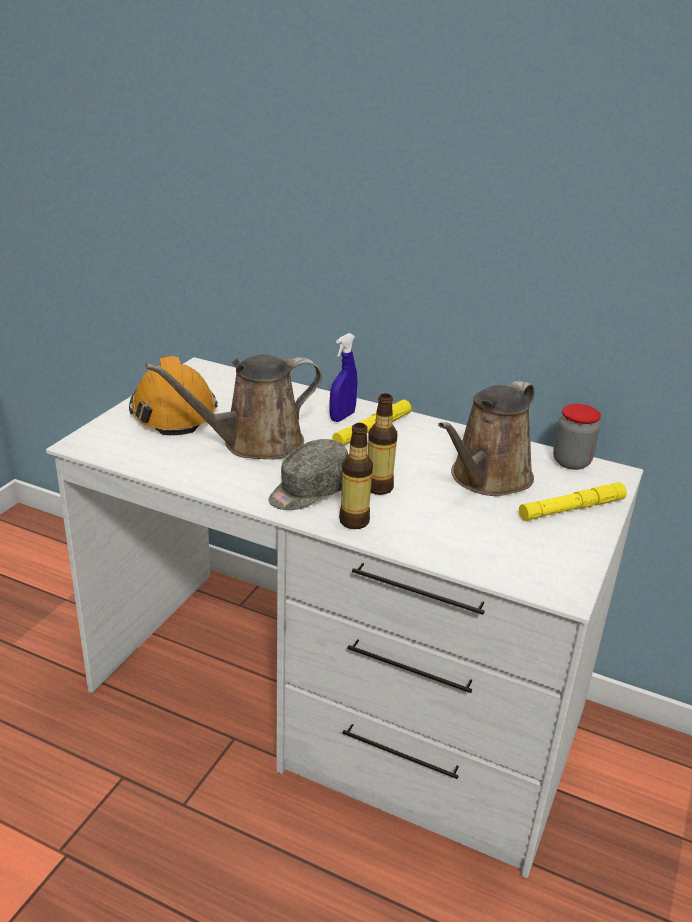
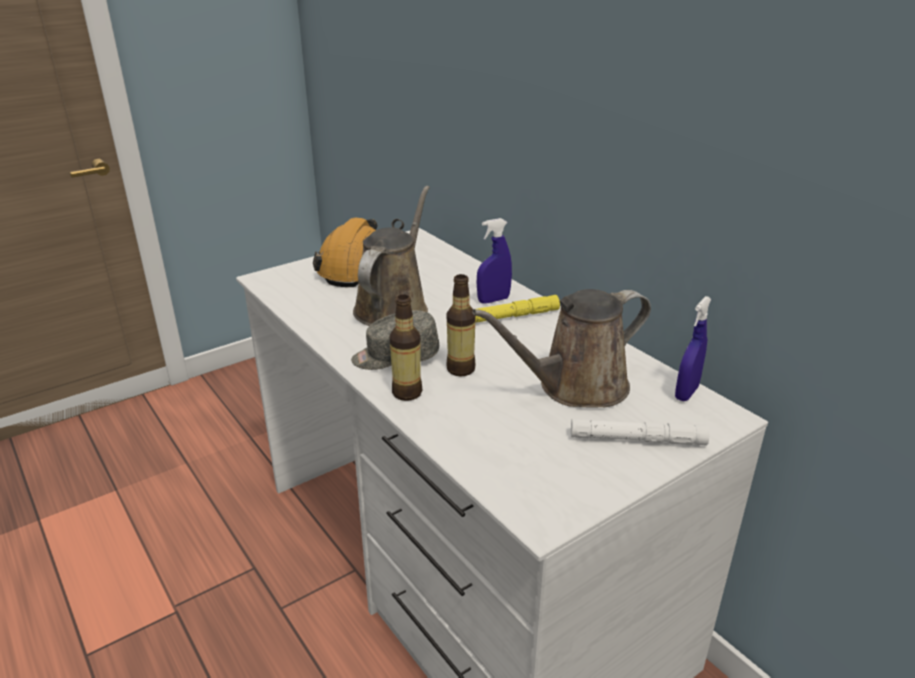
camera: 30 degrees right, 0 degrees up
(255, 443) = (394, 306): brown watering can -> brown watering can turned 105 degrees clockwise
(571, 462) = (686, 393): jar -> blue spray bottle
(571, 509) = (637, 439): yellow flashlight -> white flashlight

